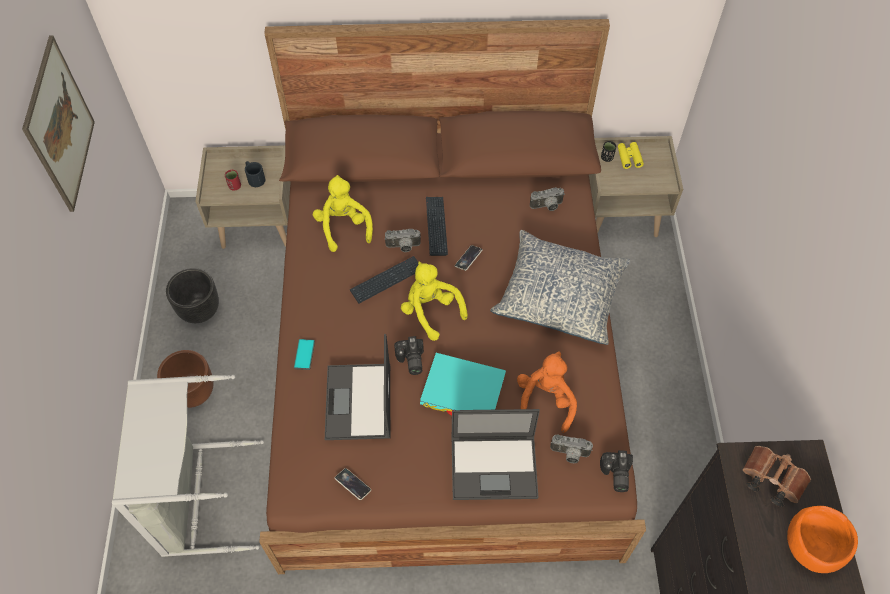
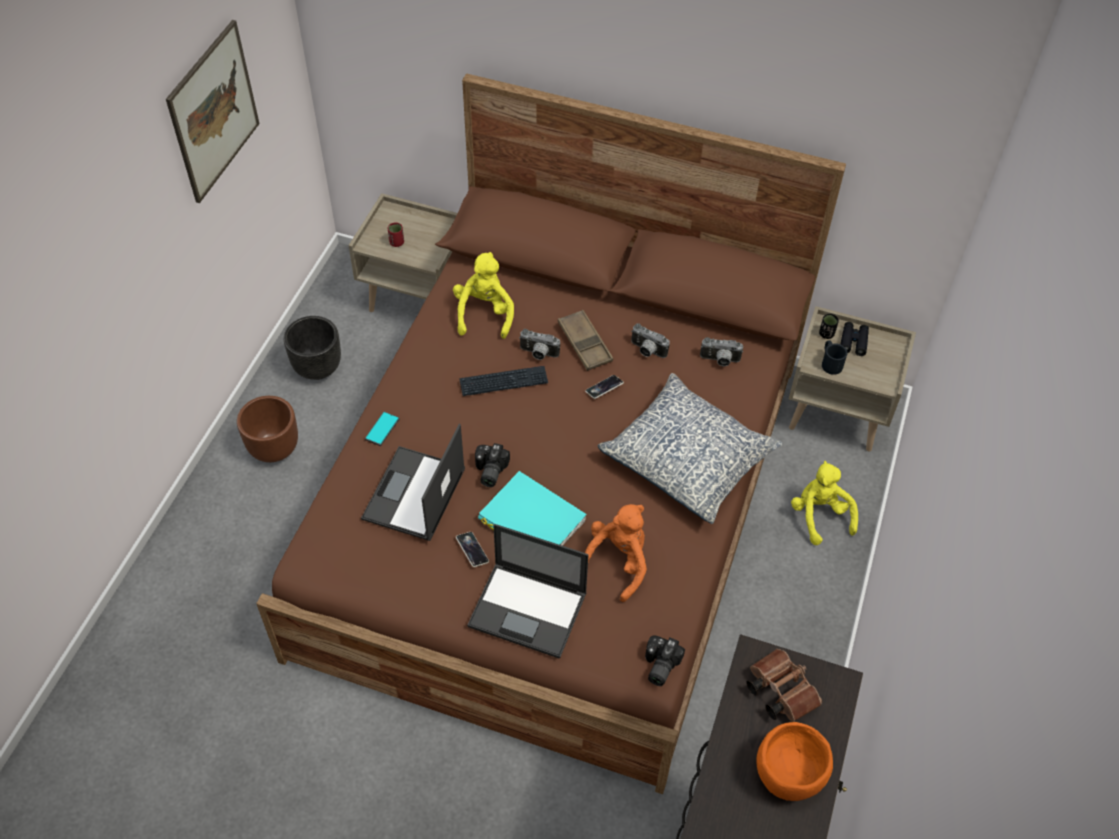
camera: 20 degrees right, 5 degrees down
(199, 498) = (233, 556): grey laundry basket -> none
(254, 178) = (421, 240): black mug -> black mug (830, 362)
(353, 484) = (370, 574): phone -> phone (472, 550)
(431, 311) = (536, 429): yellow plush toy -> yellow plush toy (820, 515)
(436, 226) = (585, 343): keyboard -> brown tray
(569, 454) = (617, 626): camera -> camera (646, 351)
(629, 157) = (853, 341): yellow binoculars -> black binoculars

